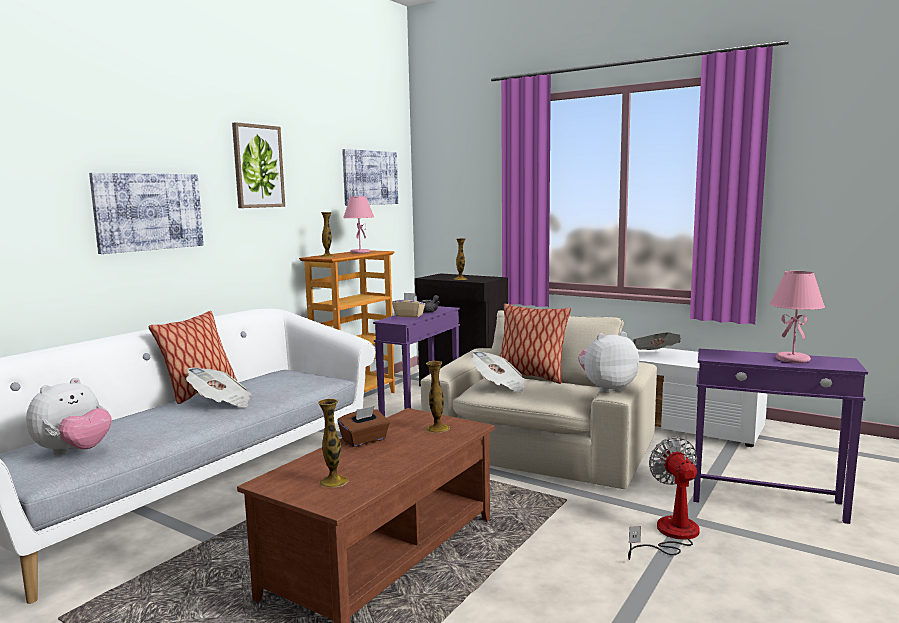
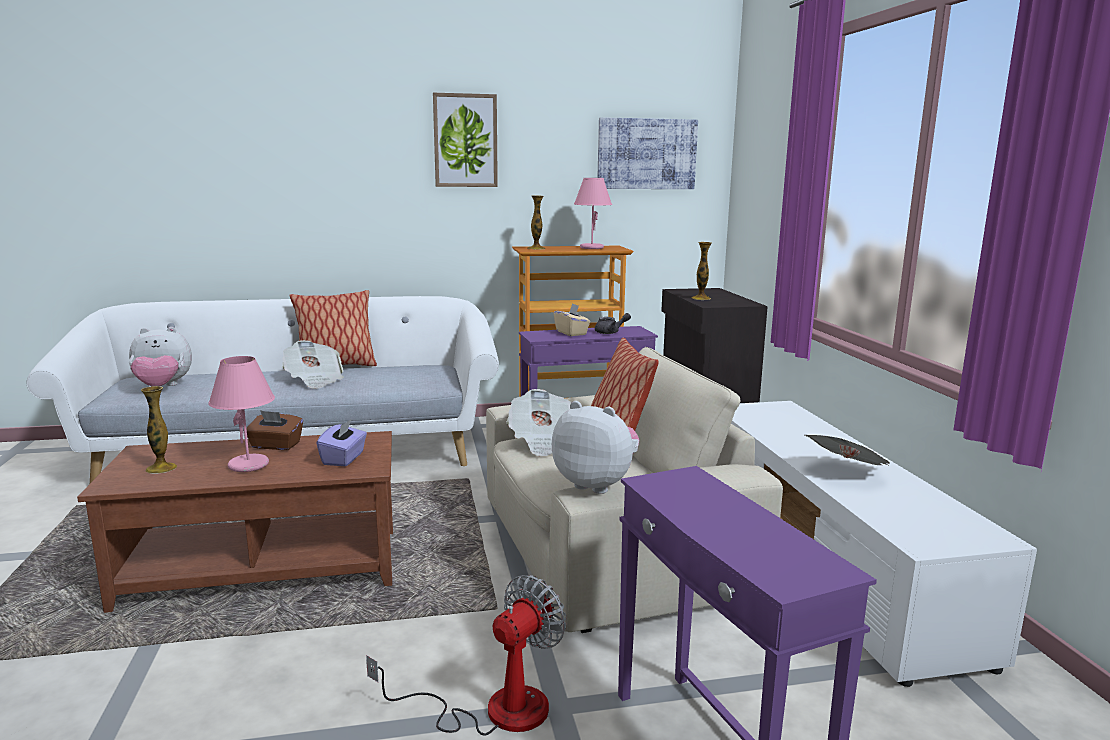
camera: 45 degrees right, 5 degrees up
(149, 211) = (328, 186): picture -> none
(438, 428) = (344, 458): vase -> purple tissue box
(793, 359) = (751, 533): pink table lamp -> pink table lamp (249, 465)

